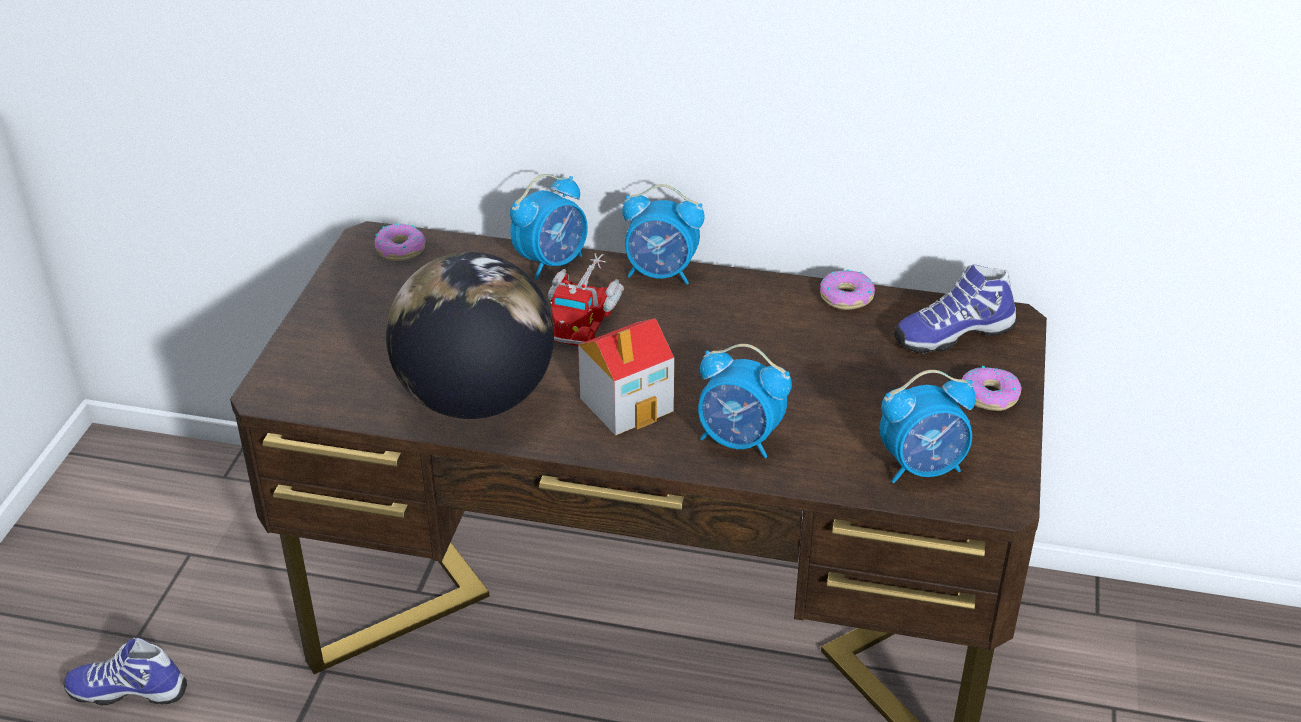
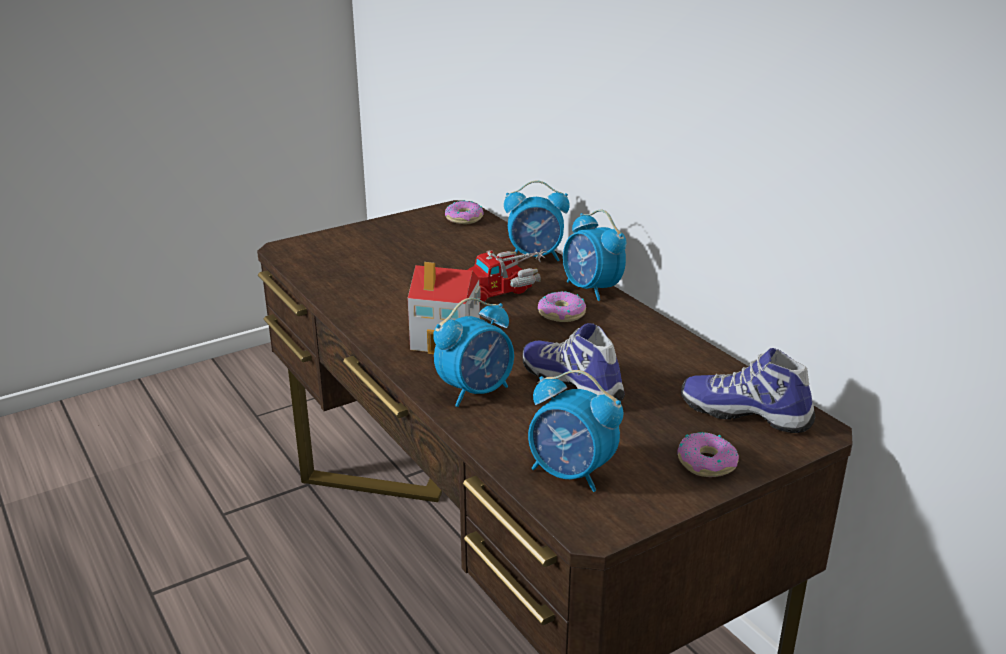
camera: 45 degrees right, 10 degrees down
(129, 689) = (220, 436): shoe -> shoe (574, 383)
(475, 399) = (371, 296): globe -> none
(739, 440) = (476, 391): alarm clock -> alarm clock turned 105 degrees counterclockwise
(846, 297) = (699, 355): donut -> donut (561, 314)

